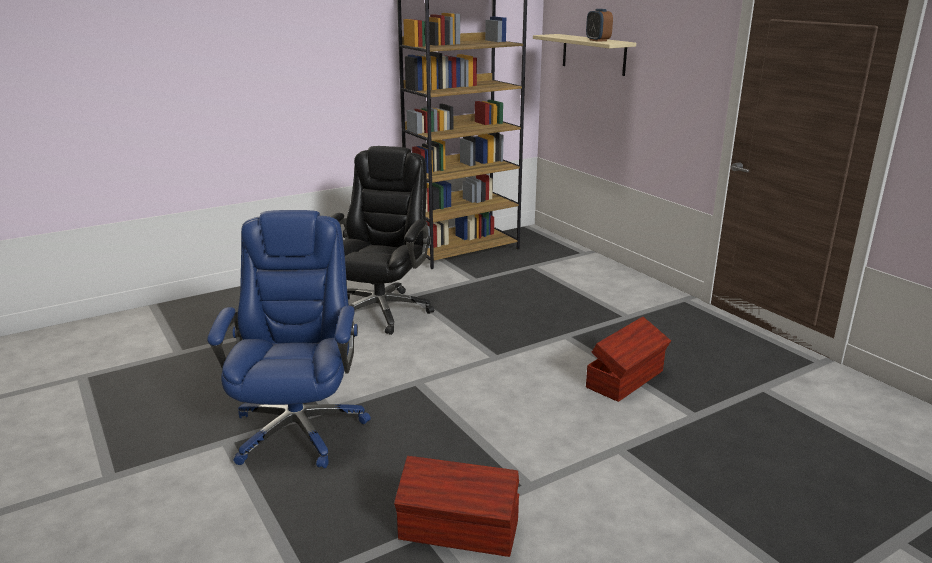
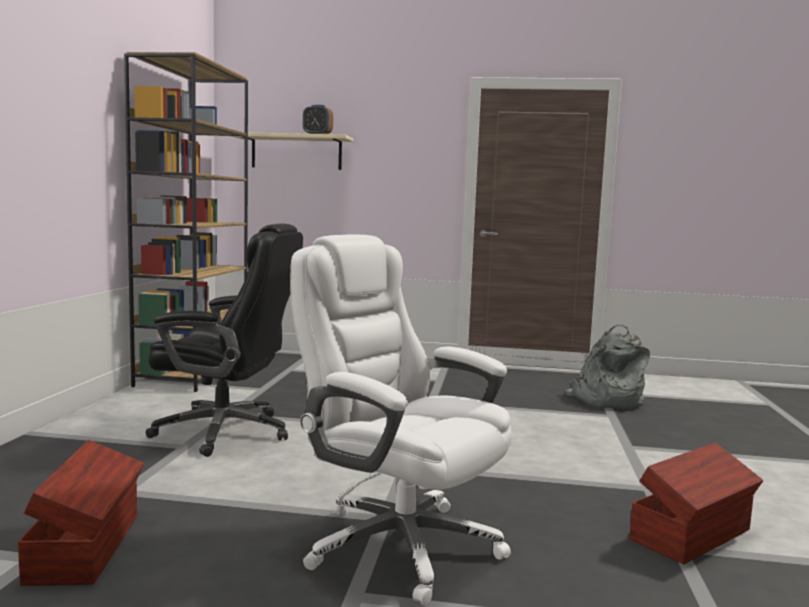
camera: 50 degrees left, 15 degrees down
(299, 428) = (398, 544): blue office chair -> white office chair
(382, 310) = (226, 432): black office chair -> black office chair turned 135 degrees clockwise
(626, 379) = (531, 411): brown storage box -> brown storage box (87, 547)
(739, 399) = (606, 400): none -> grey backpack

